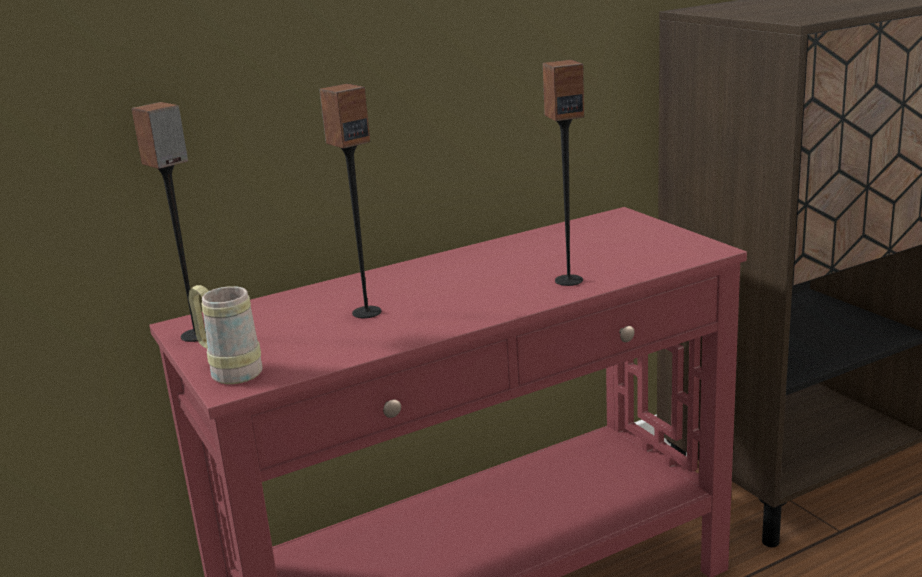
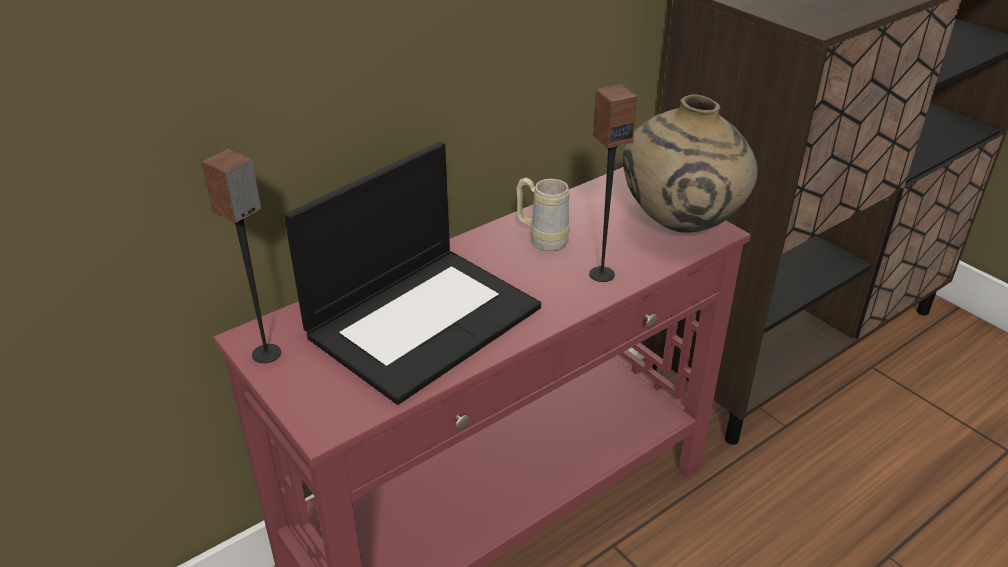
camera: 10 degrees left, 15 degrees up
(229, 371) = (316, 406): beige mug -> beige mug (542, 239)
(366, 312) = (424, 319): speaker -> laptop
(668, 247) = (680, 226): none -> beige vase

